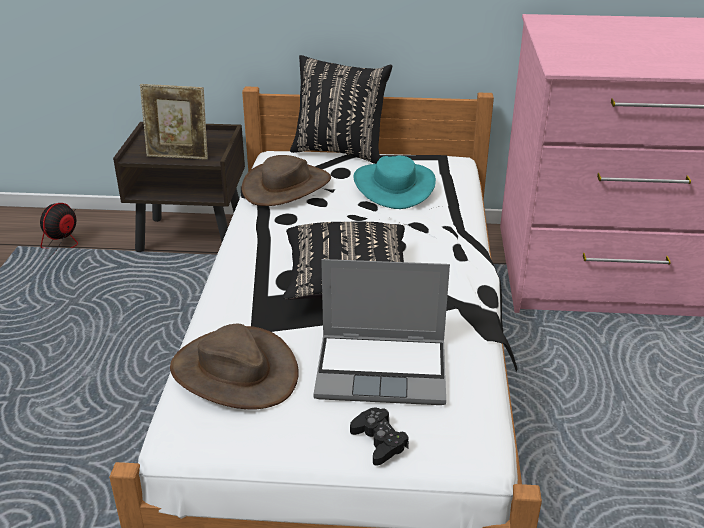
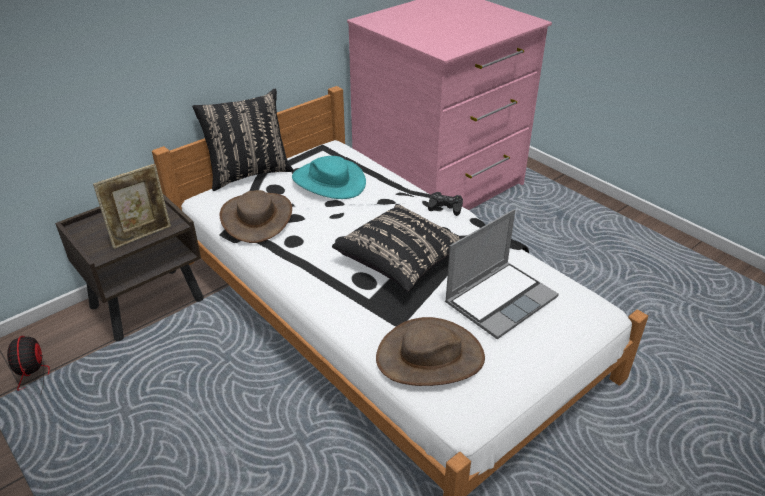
camera: 45 degrees left, 5 degrees up
(379, 441) = (558, 338): black game controller -> black game controller (445, 207)

